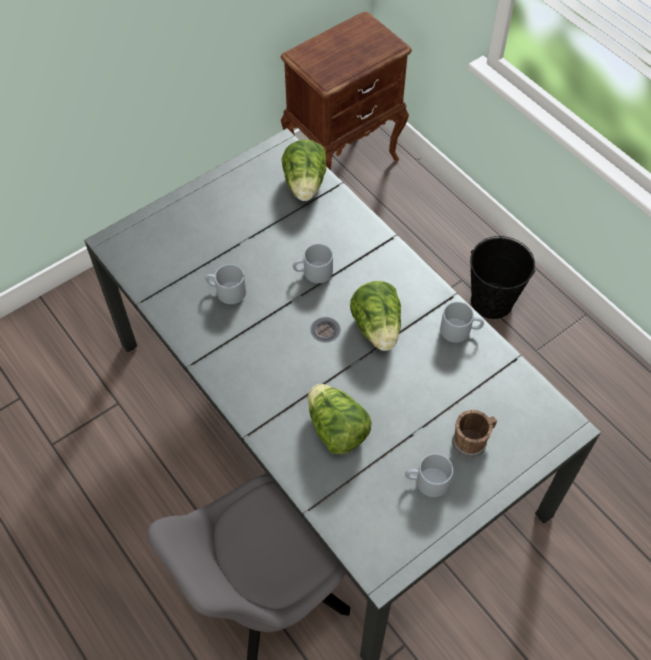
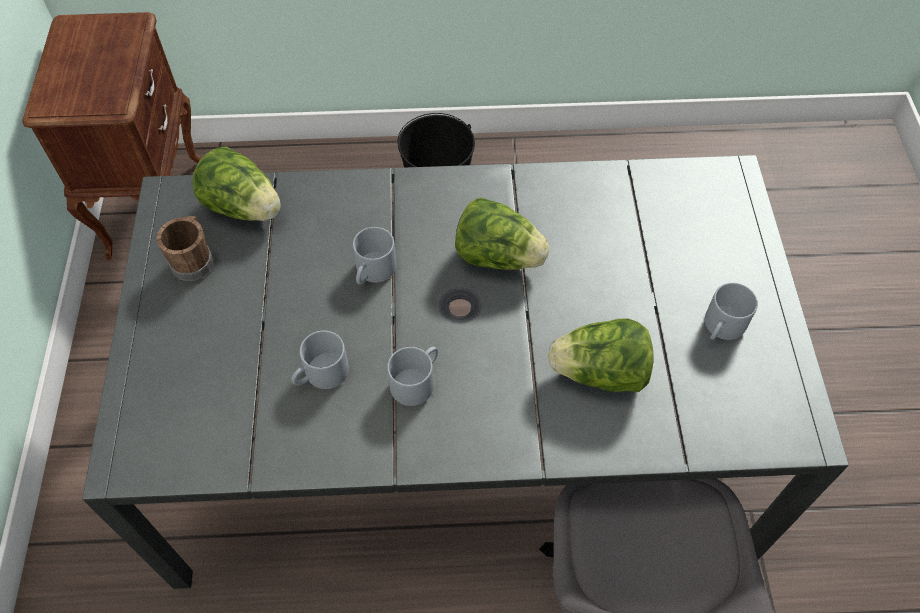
camera: 55 degrees left, 0 degrees up
(460, 330) = (558, 188): grey mug -> grey mug (416, 380)
(472, 441) = (699, 259): brown mug -> brown mug (194, 260)

